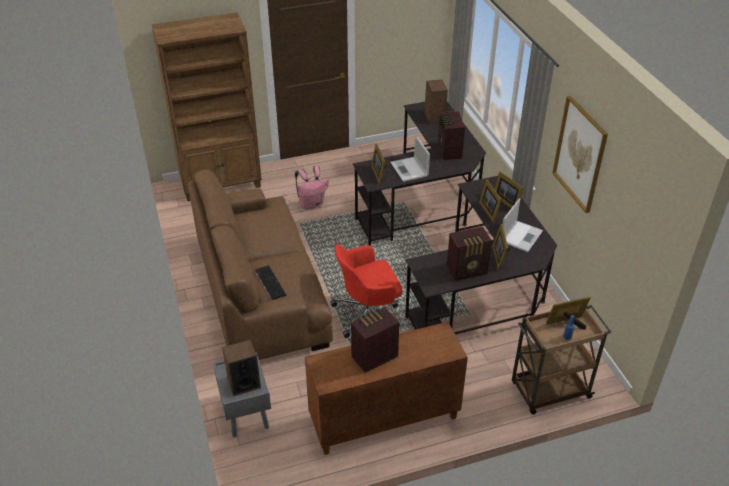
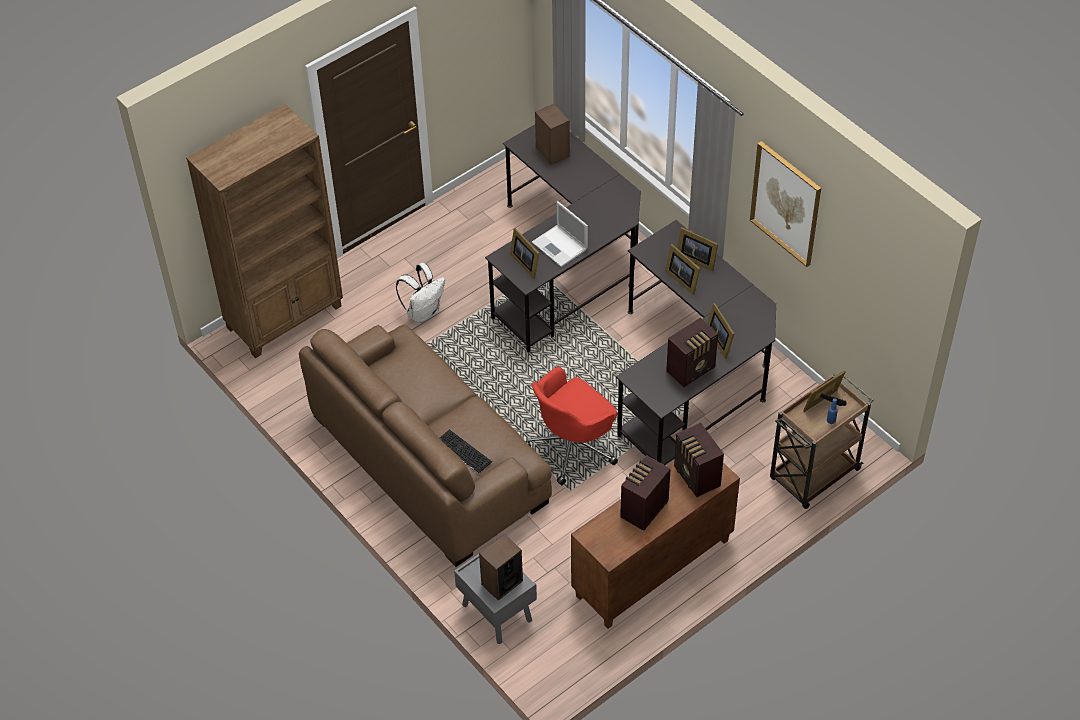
camera: 20 degrees left, 10 degrees up
(311, 204) = (423, 312): pink backpack -> white backpack
(449, 151) = (595, 203): radio -> radio (696, 477)
(521, 236) = (732, 303): laptop -> none

